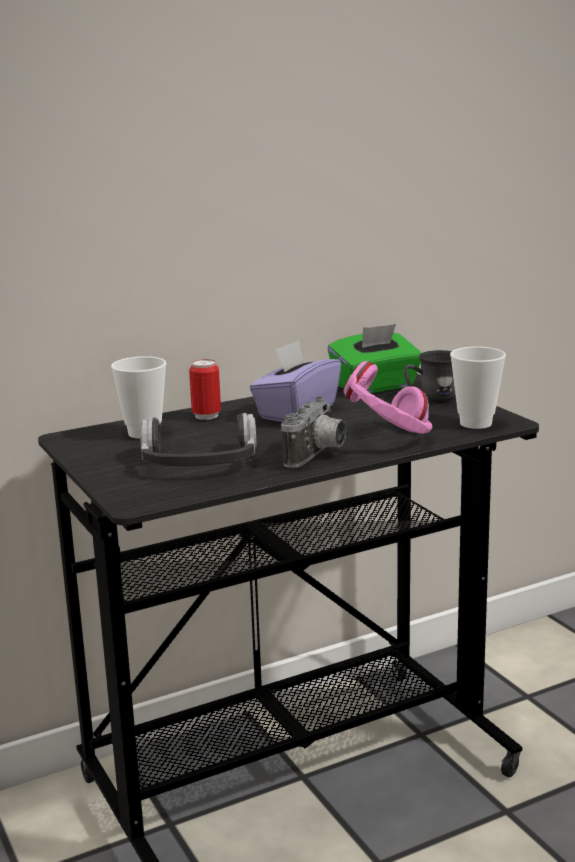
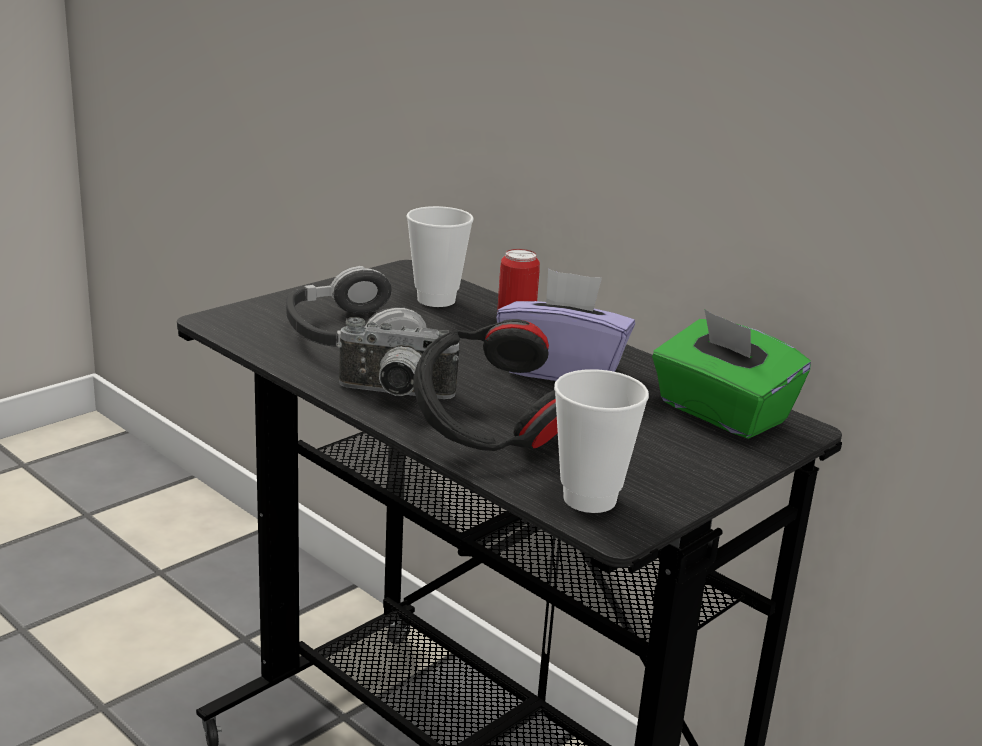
camera: 70 degrees right, 5 degrees up
(390, 437) = (486, 436): pink headphones -> black headphones
(432, 399) = (689, 459): grey mug -> none

